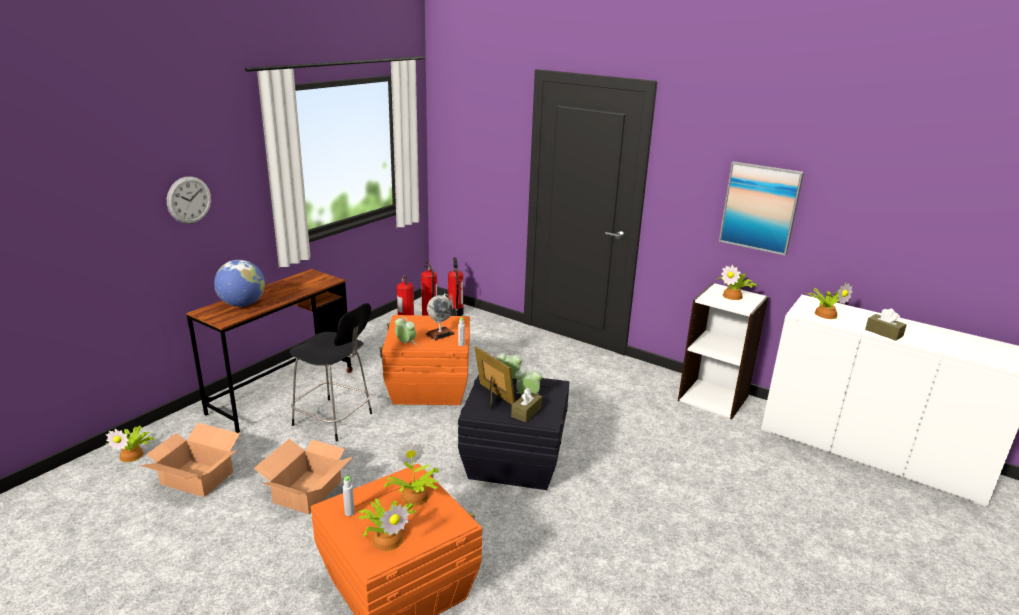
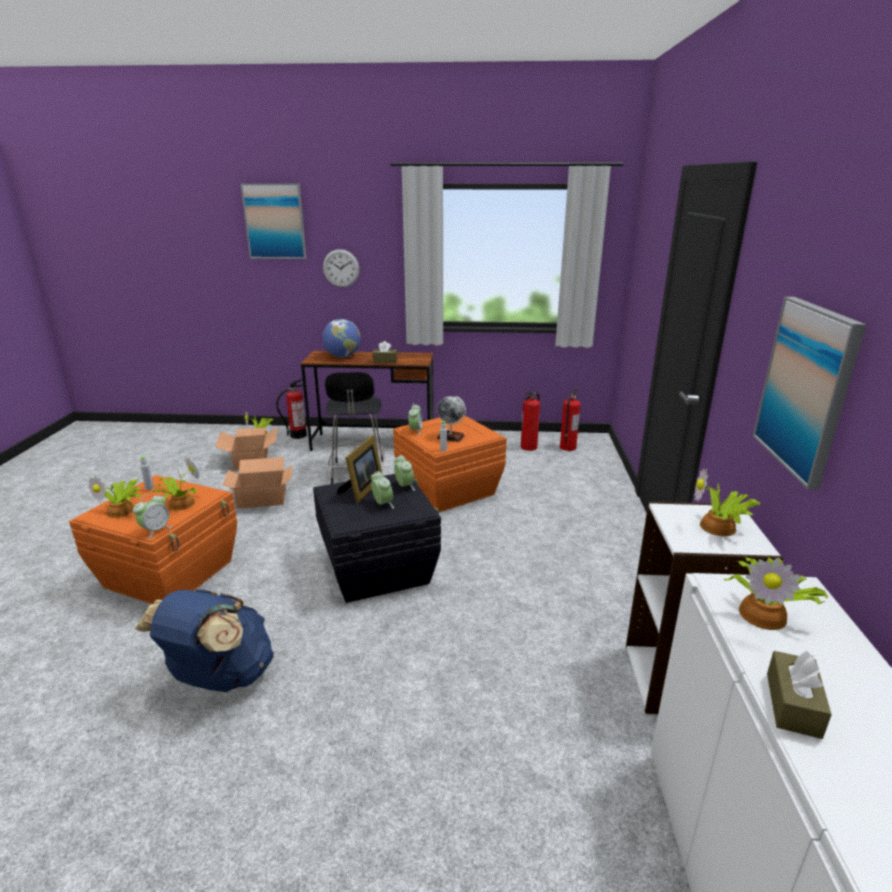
camera: 60 degrees right, 0 degrees up
(95, 156) = (275, 221): none -> picture
(455, 313) = (592, 455): fire extinguisher -> fire extinguisher (298, 435)
(459, 520) = (156, 530): none -> alarm clock
(526, 412) = (350, 511): brown tissue box -> brown tissue box (385, 361)
(594, 582) = (219, 678): none -> blue backpack

